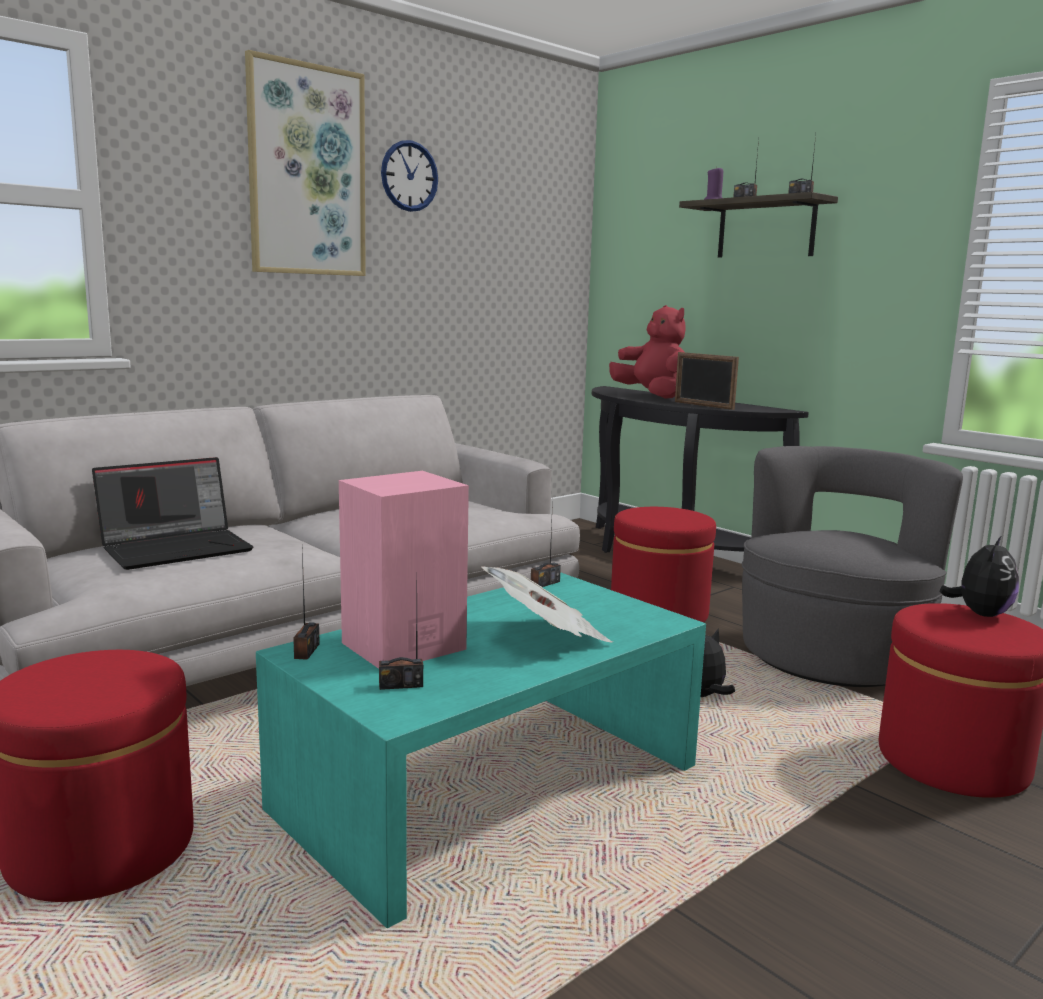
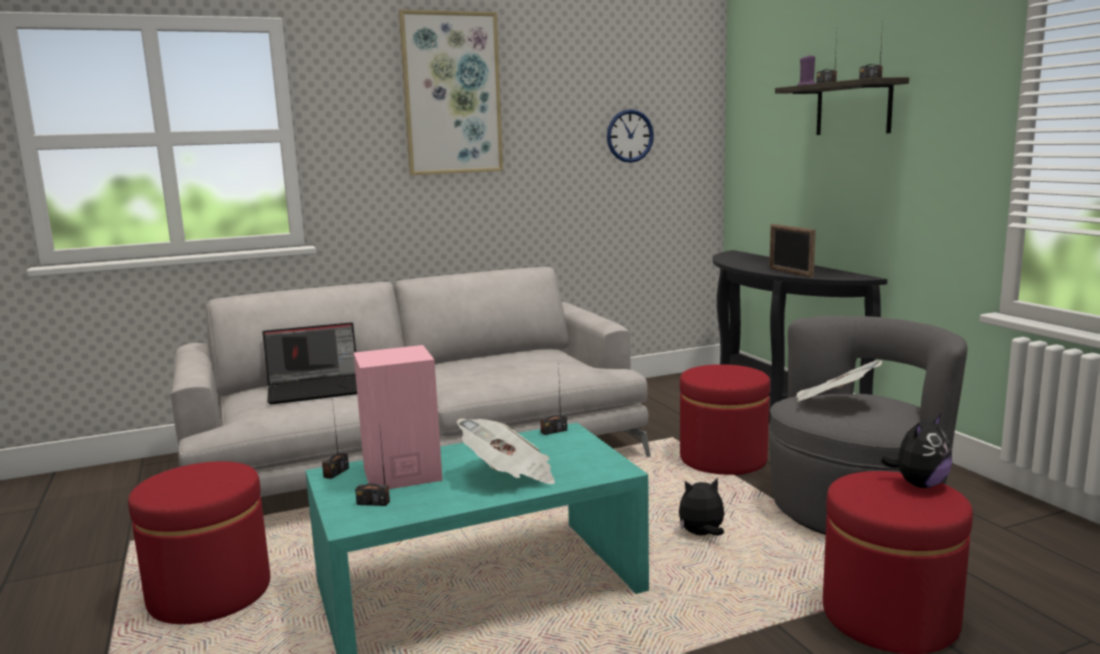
camera: 20 degrees right, 0 degrees up
(409, 176) = (541, 86): wall clock -> wall clock (630, 136)
(651, 395) = (759, 261): red plush toy -> none
(821, 538) = (833, 403): none -> newspaper

